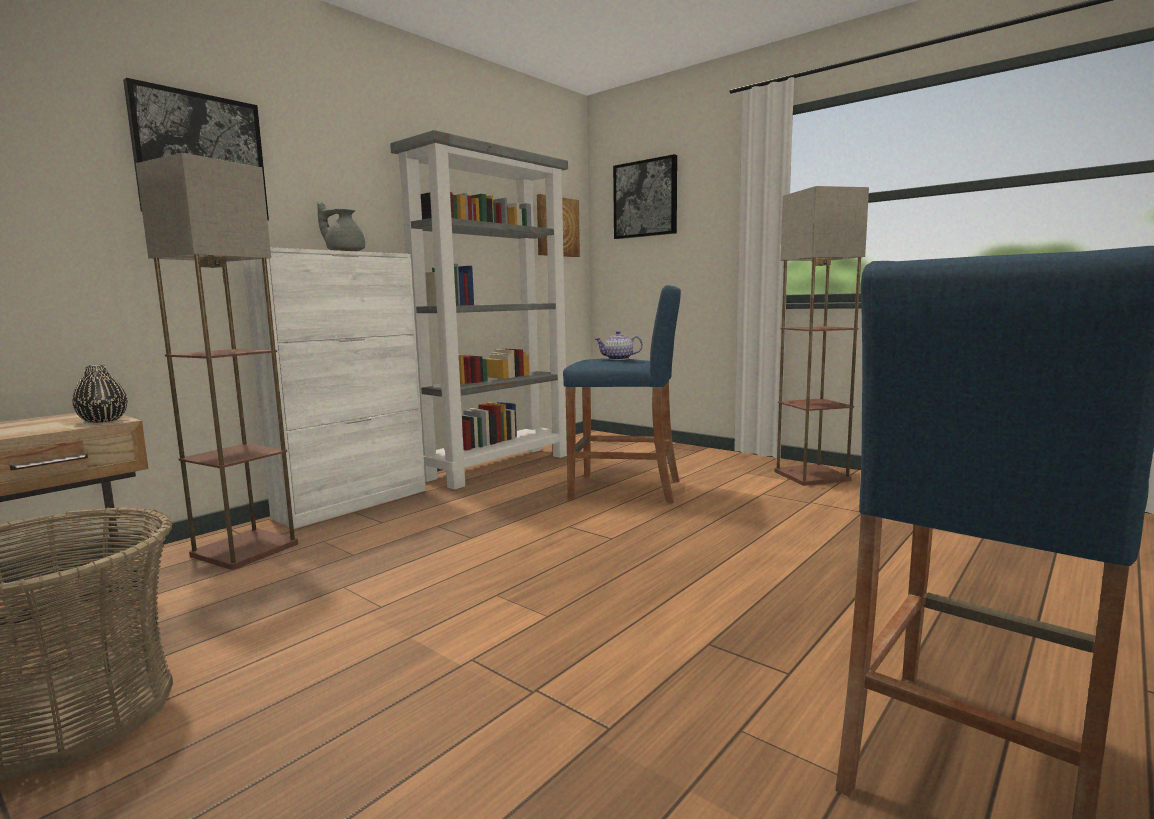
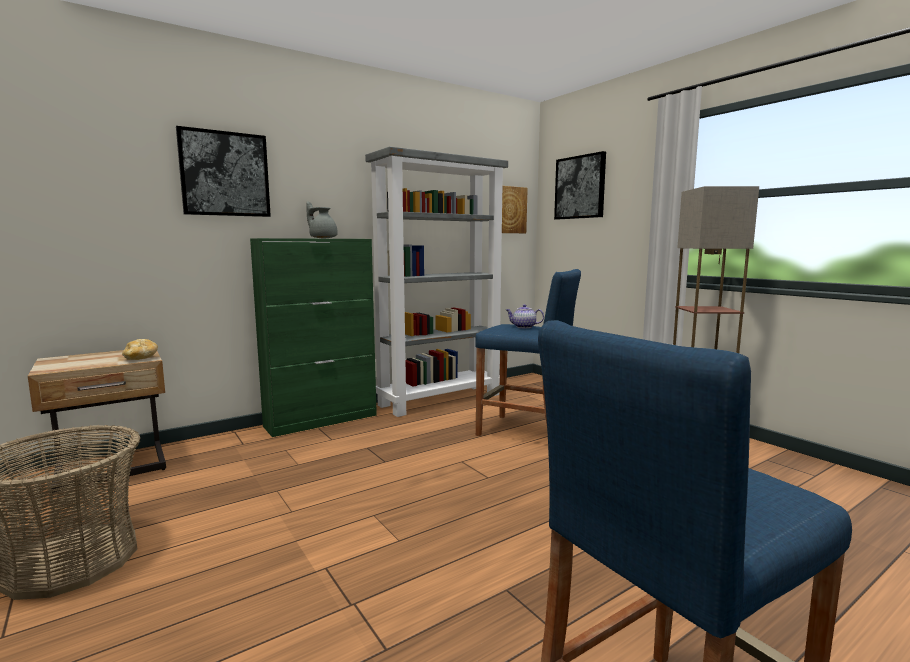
camera: 15 degrees right, 0 degrees up
(103, 420) = (141, 358): black vase -> bread
(245, 549) = (234, 450): floor lamp -> none
(354, 503) = (322, 420): white cabinet -> green cabinet

